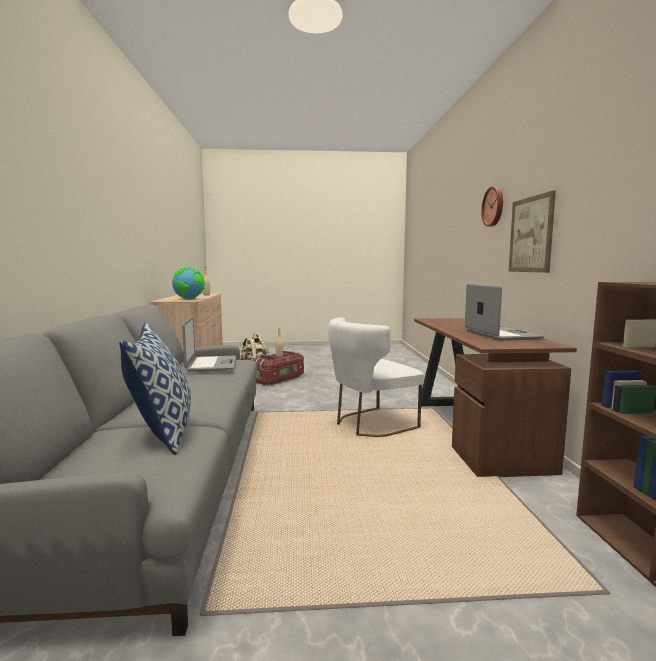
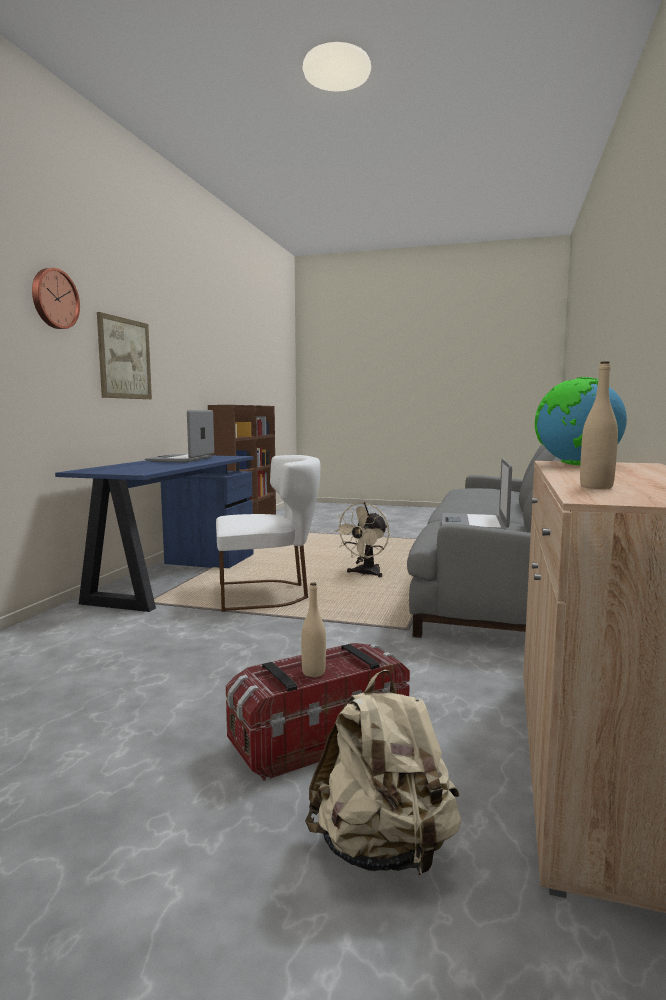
camera: 160 degrees left, 0 degrees up
(162, 433) = (476, 494): pillow -> none
(312, 460) = (365, 574): none -> beige fan
(473, 431) = (174, 577): brown desk -> blue desk

